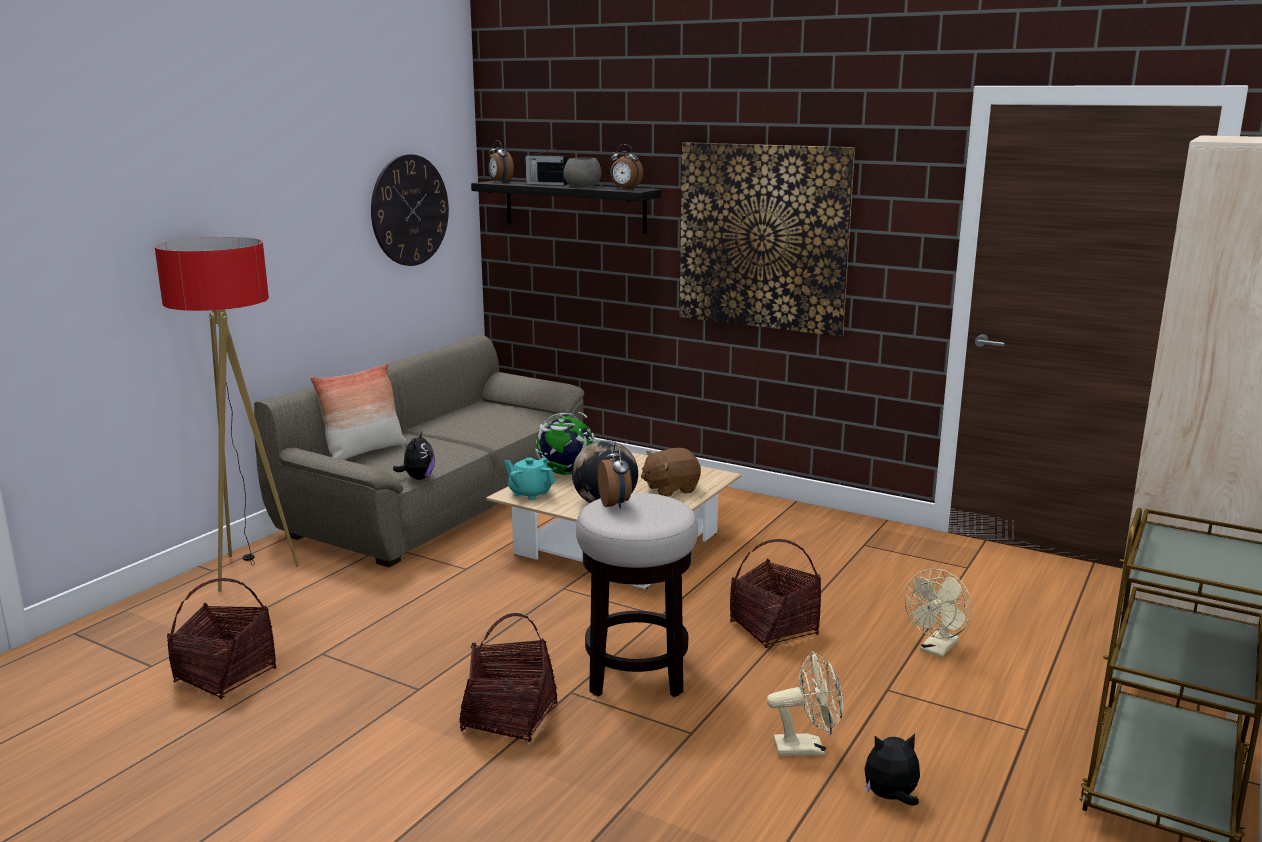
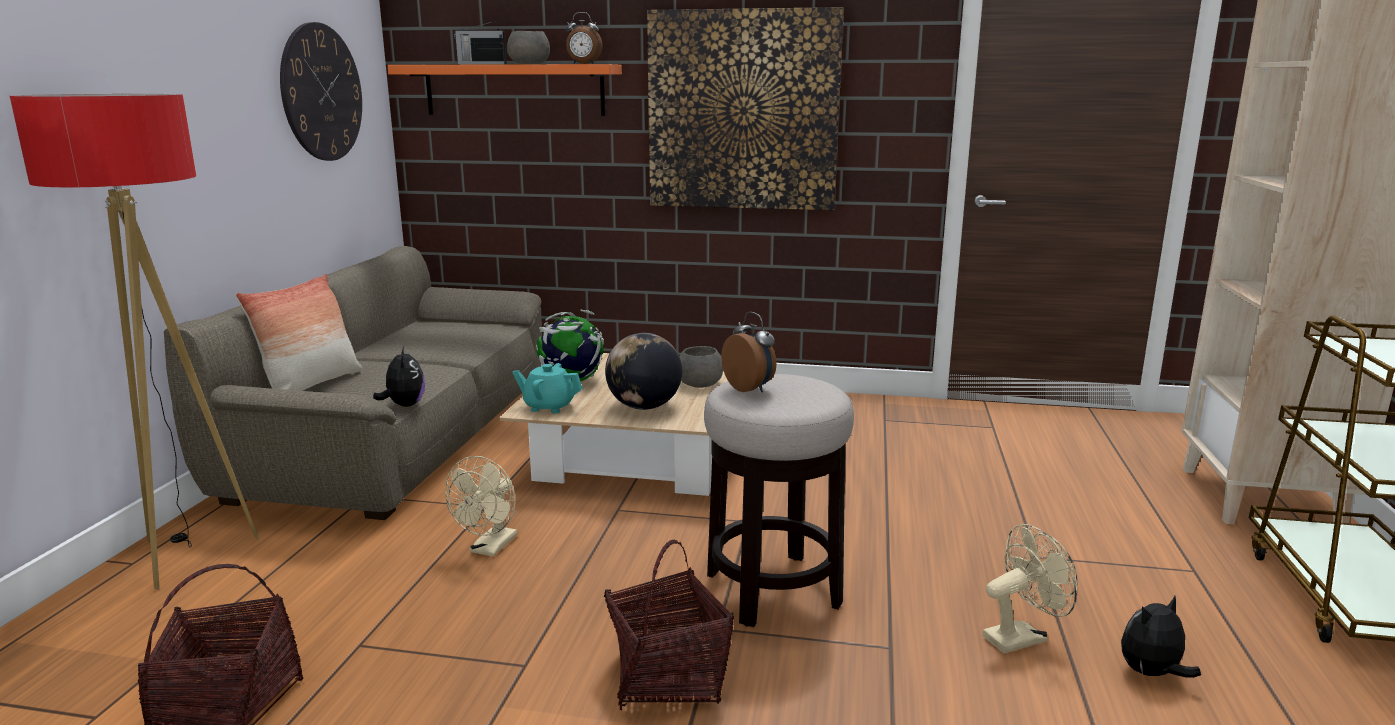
camera: 20 degrees left, 0 degrees up
(500, 182) = (421, 64): alarm clock -> none
(574, 206) = (514, 90): black shelf -> orange shelf
(670, 489) = (700, 384): brown plush toy -> grey bowl
(774, 628) = (874, 514): basket -> none
(937, 649) = (1041, 507): beige fan -> beige fan (490, 548)

